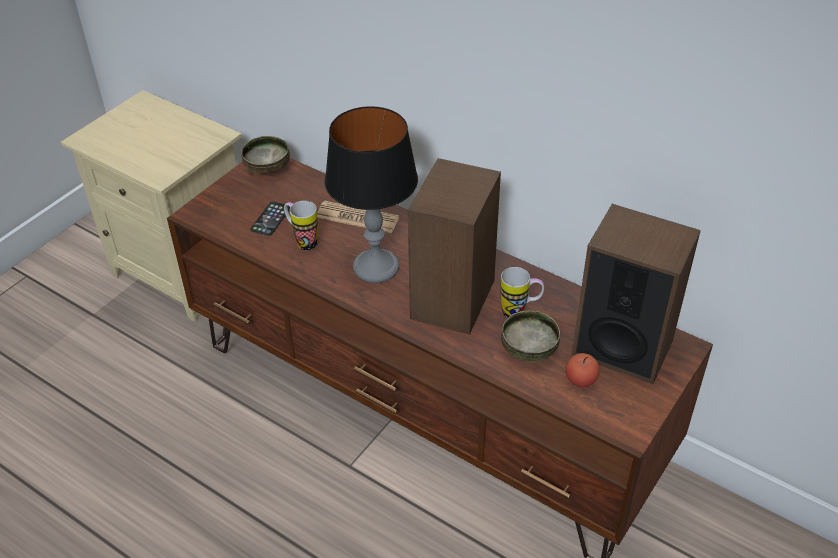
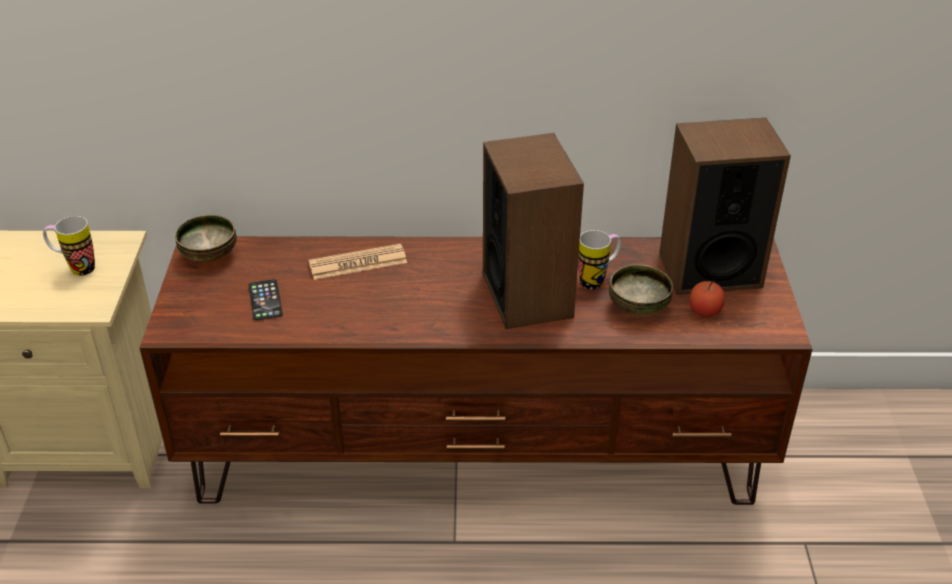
camera: 35 degrees left, 5 degrees down
(302, 241) = (322, 307): mug -> mug (75, 268)
(376, 267) = (425, 299): table lamp -> none

